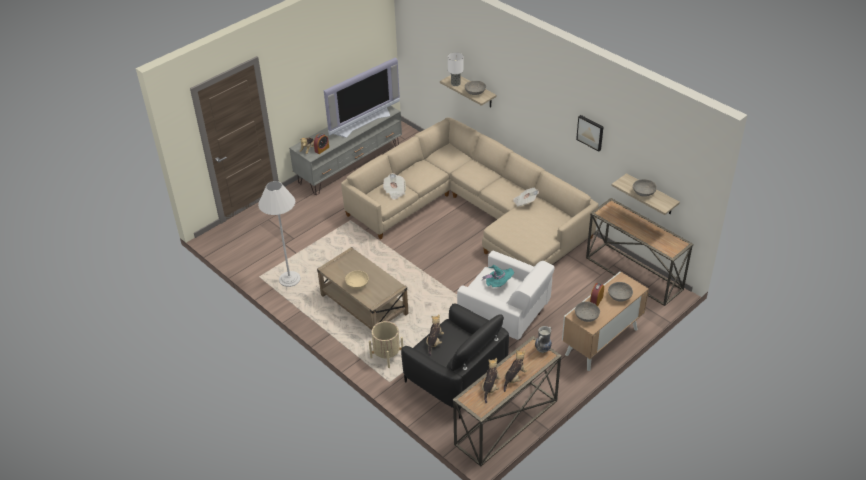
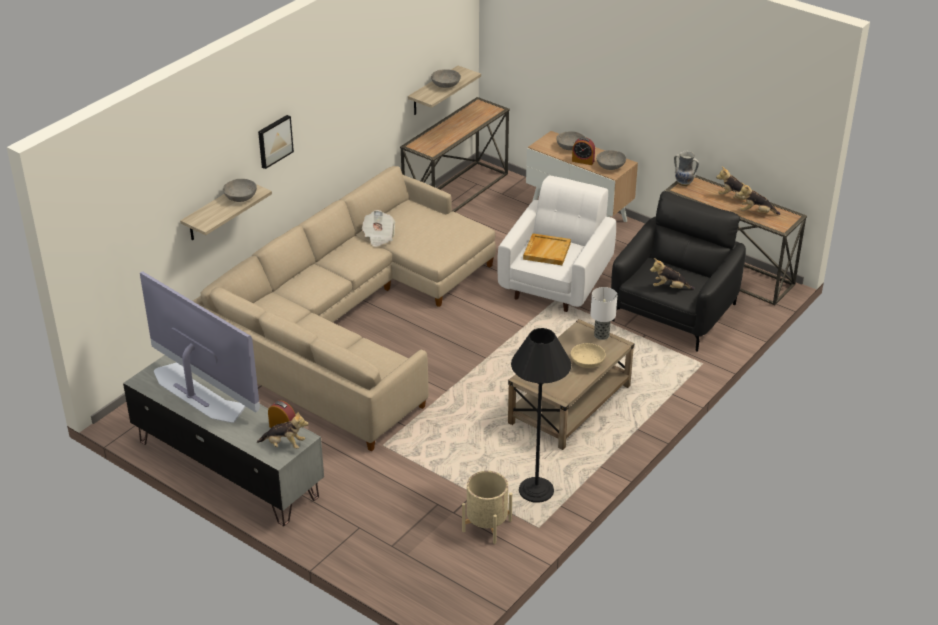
camera: 100 degrees left, 5 degrees down
(289, 279) = (536, 490): white floor lamp -> black floor lamp
(387, 355) = (658, 371): beige planter -> beige planter (487, 525)
(394, 191) = (368, 354): newspaper -> none
(456, 84) = (215, 216): table lamp -> table lamp (602, 335)
(498, 284) = (546, 251): turquoise hat -> beige tray
(590, 132) = (366, 90): picture -> picture (274, 141)

